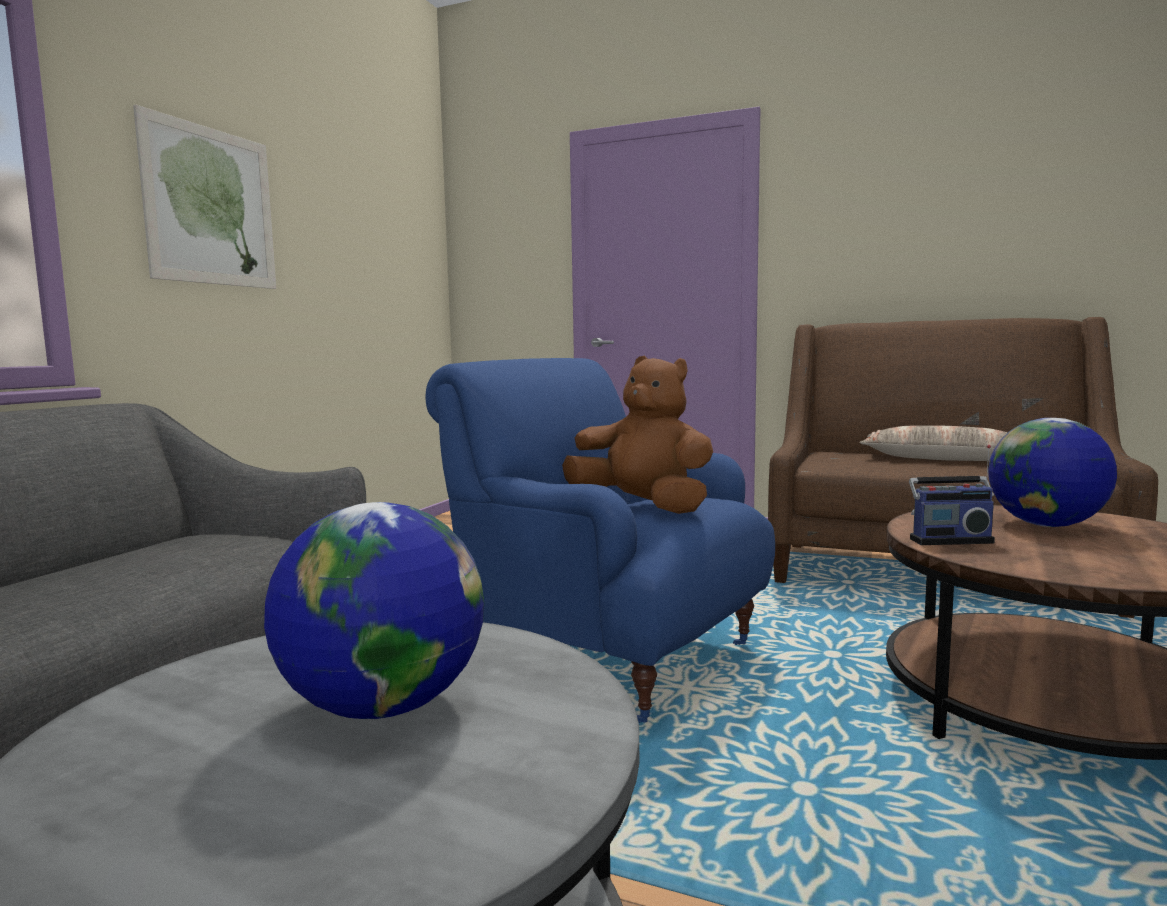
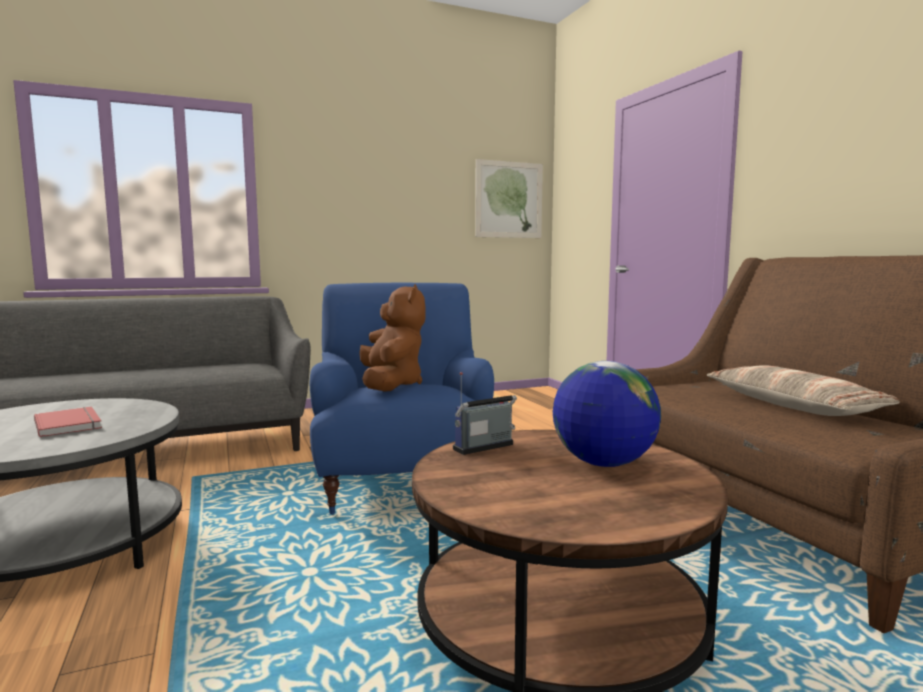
camera: 45 degrees right, 0 degrees up
(211, 206) = (346, 192): picture -> picture (509, 200)
(383, 706) = (70, 424): globe -> red book
(948, 540) = (485, 448): radio -> radio turned 105 degrees clockwise

